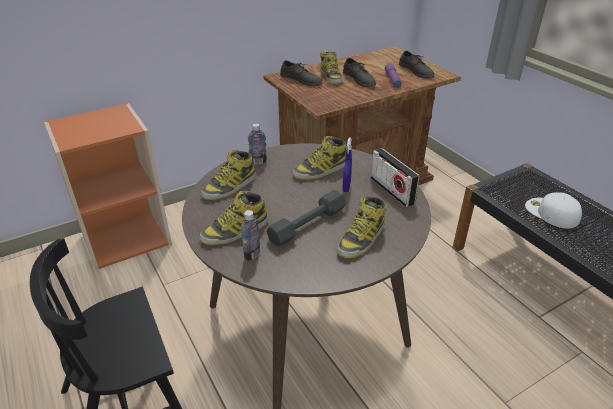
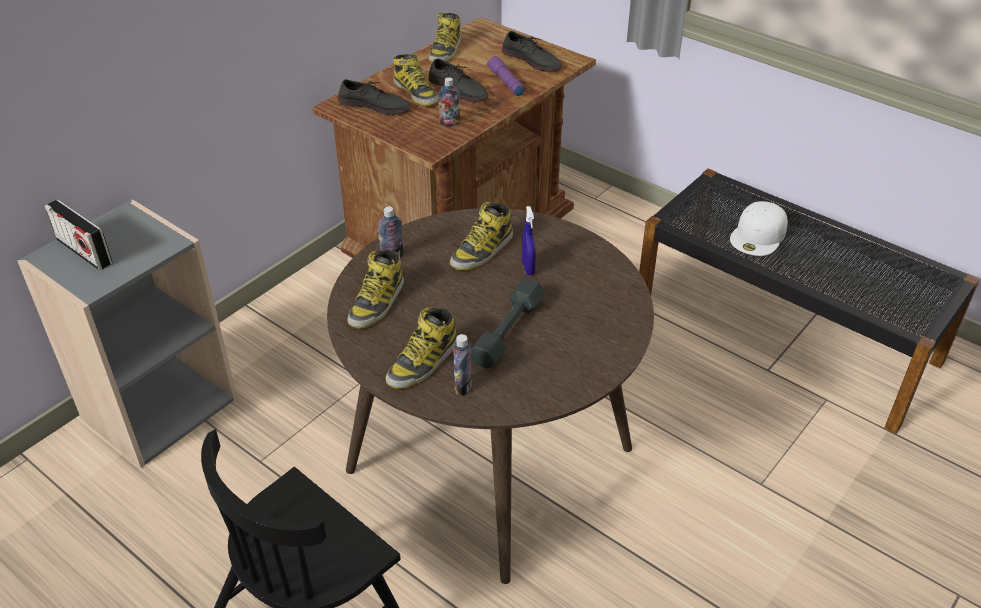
camera: 20 degrees left, 5 degrees up
(127, 238) = (160, 406): orange bookcase -> grey bookcase
(342, 95) = (450, 123): none -> bottle
(361, 239) = (581, 334): boot -> boot (445, 51)
(392, 190) = (586, 260): radio -> radio (84, 251)
(551, 212) = (758, 235): white cap -> white cap turned 90 degrees counterclockwise

